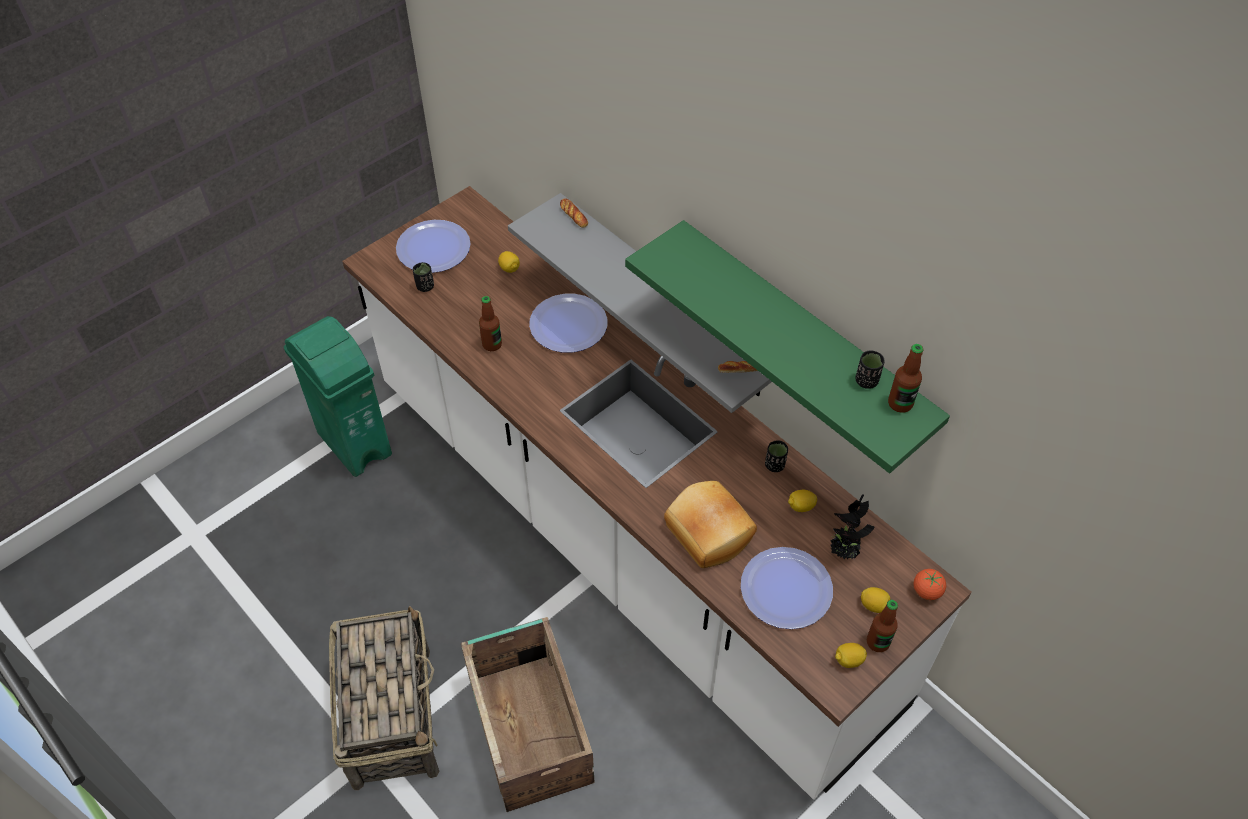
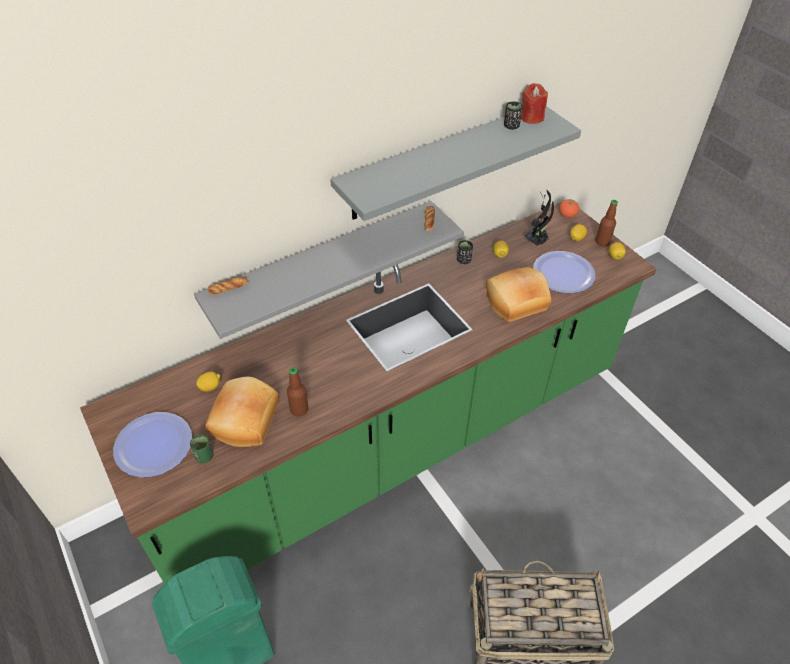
camera: 80 degrees left, 5 degrees down
(425, 286) = (204, 456): black cup -> green cup
(472, 304) = (243, 420): none -> bread
(530, 726) = (544, 530): crate -> none
(568, 324) = (295, 353): plate -> none
(624, 538) = (393, 444): white counter -> green counter
(803, 336) = (441, 162): green shelf -> grey shelf
(900, 403) = (531, 117): bottle -> red candle

